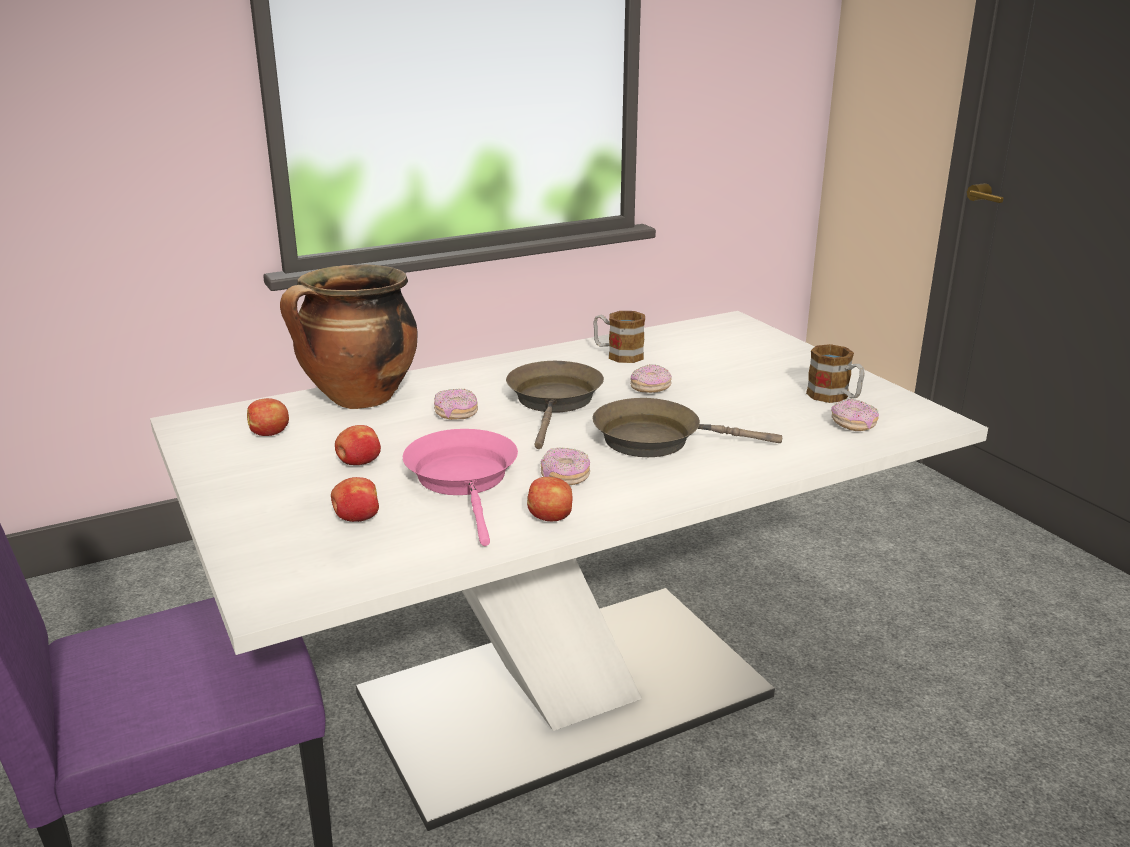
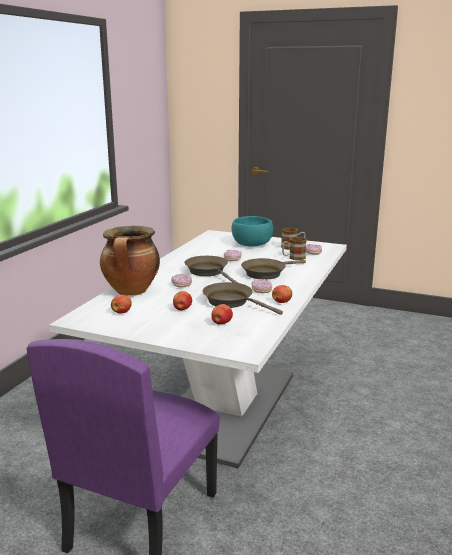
camera: 40 degrees left, 5 degrees down
(464, 480) = (232, 302): pink frying pan -> brown frying pan
(618, 355) = (198, 252): mug -> mug (293, 258)
(757, 366) = (252, 245): none -> turquoise bowl

